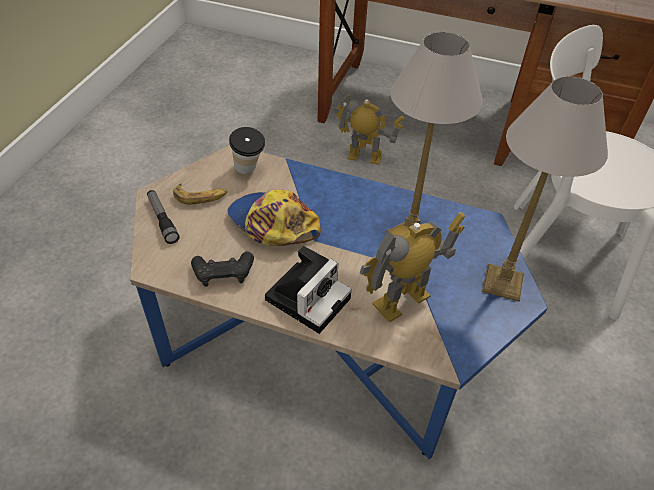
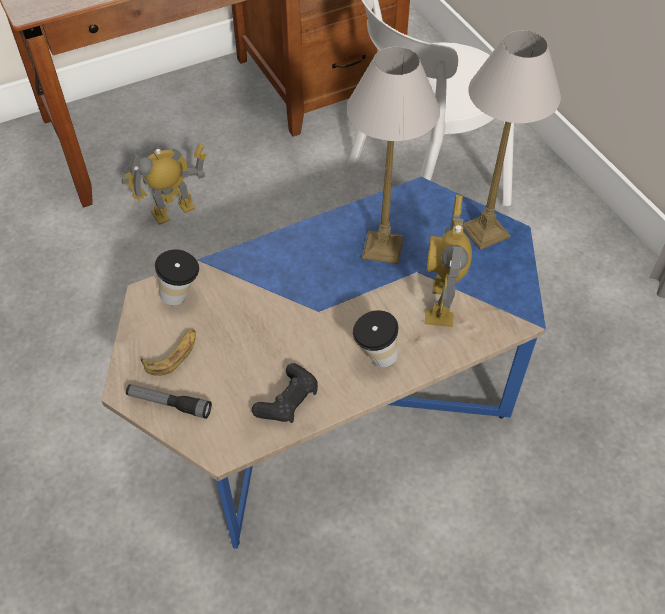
camera: 45 degrees left, 5 degrees up
(272, 224) = (268, 326): cap -> none
(309, 296) = (375, 358): camera -> cup

